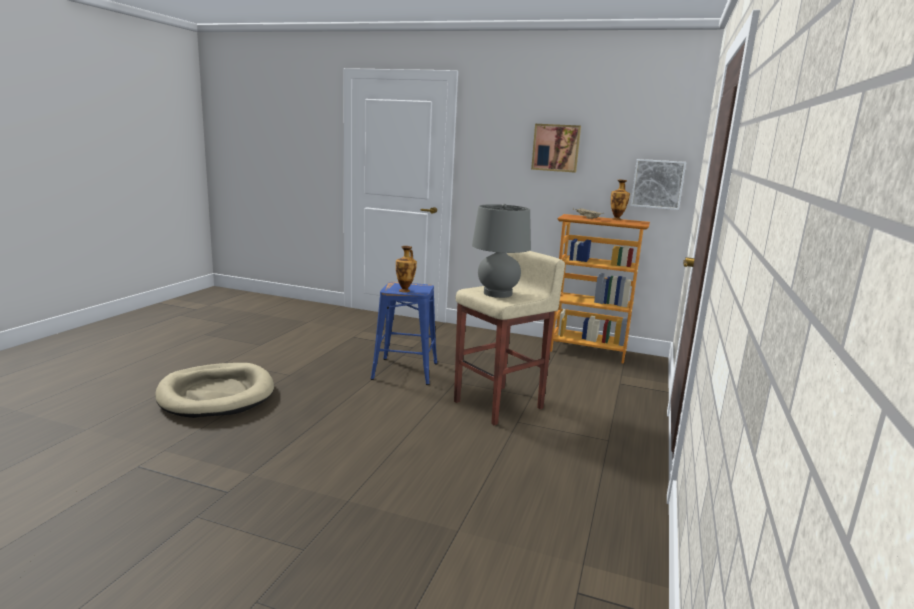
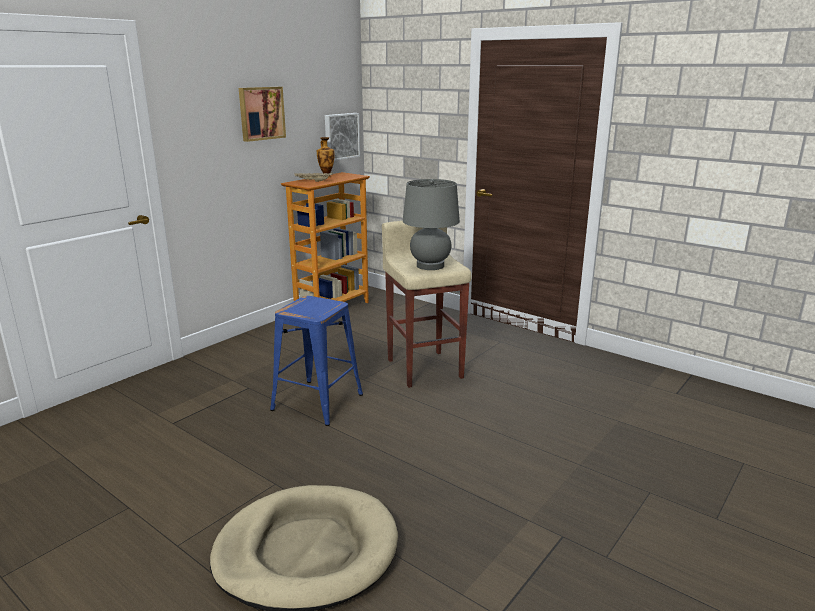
camera: 70 degrees left, 5 degrees up
(405, 290) = (323, 309): vase -> none

